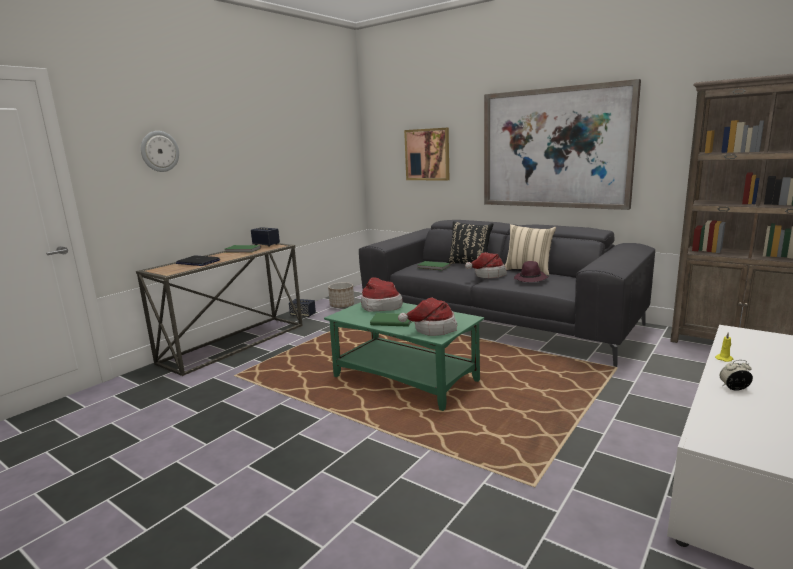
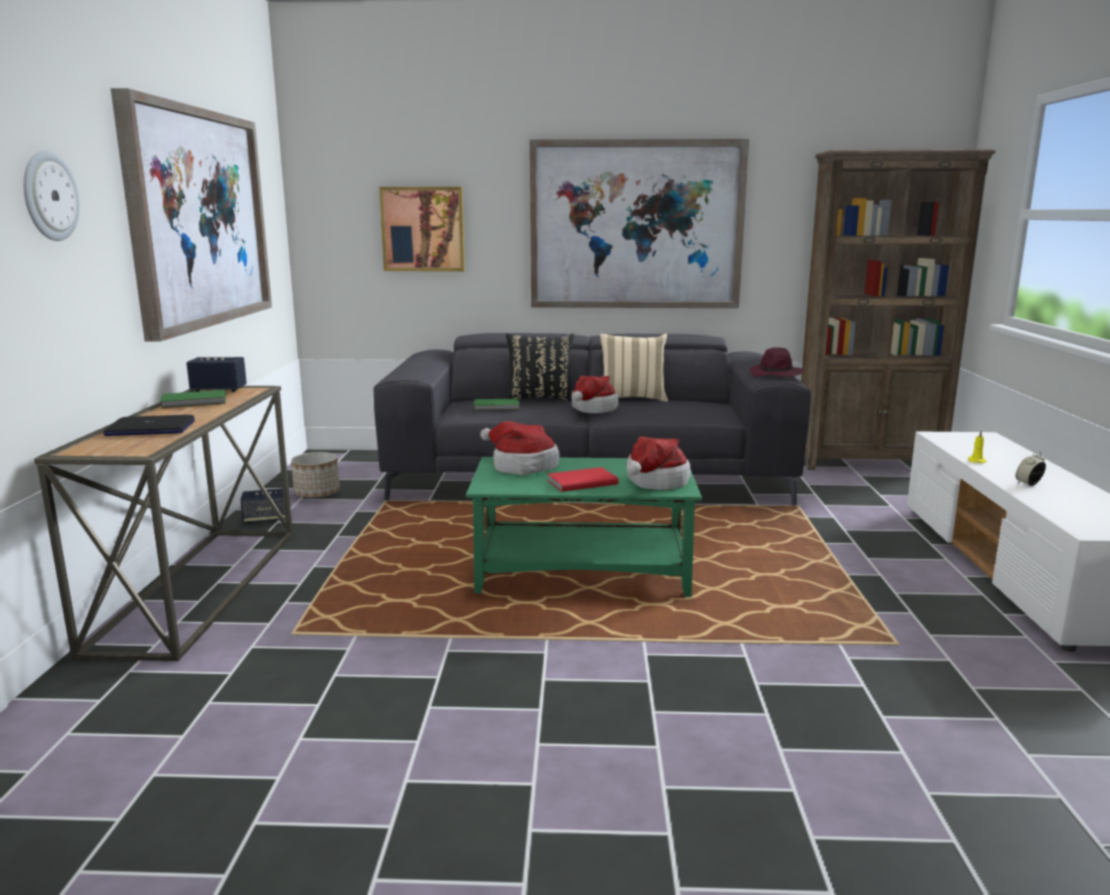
camera: 35 degrees left, 0 degrees up
(278, 155) = (199, 218): none -> picture
(391, 321) = (580, 482): green book -> red book
(530, 279) = (659, 408): purple hat -> purple hat (776, 375)

